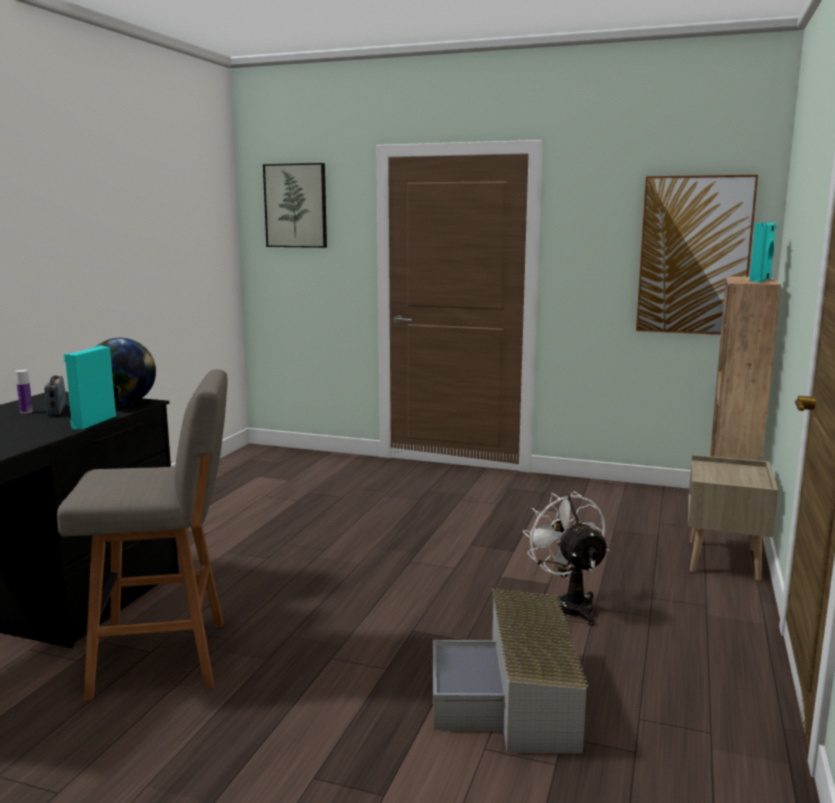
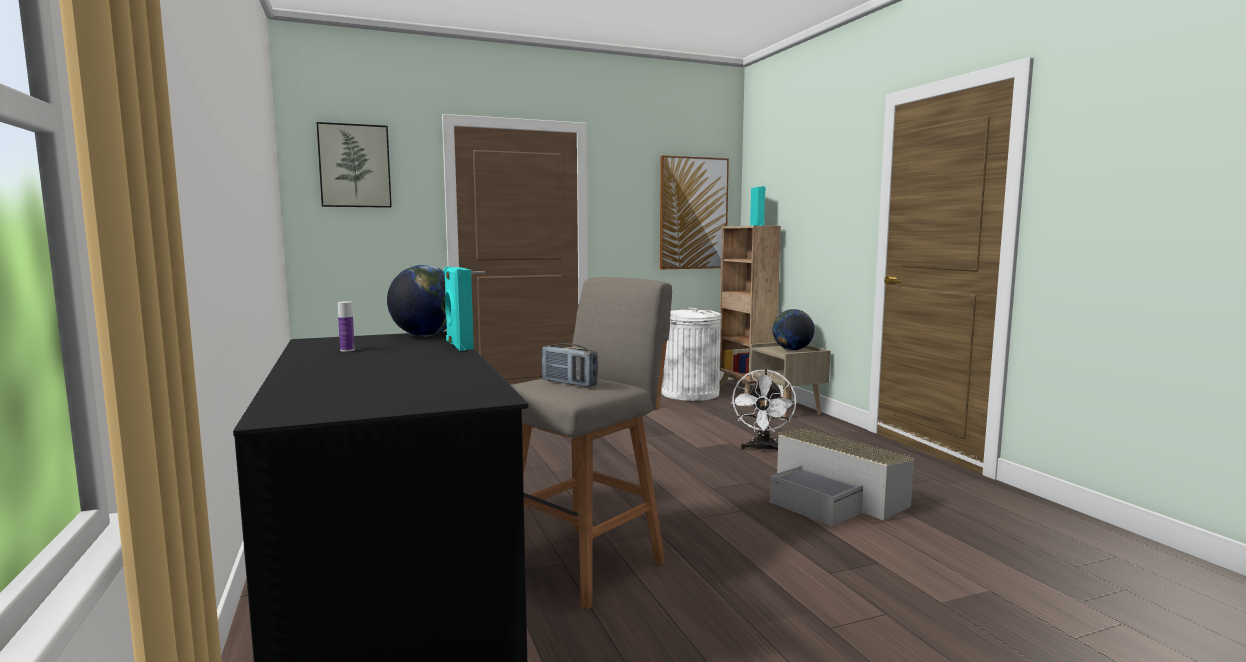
camera: 40 degrees left, 5 degrees down
(57, 410) = (376, 346): radio -> radio (569, 383)
(569, 604) = (762, 449): white fan -> white fan turned 105 degrees counterclockwise
(642, 502) = (690, 394): none -> white trash can
(737, 476) = (792, 350): none -> globe

